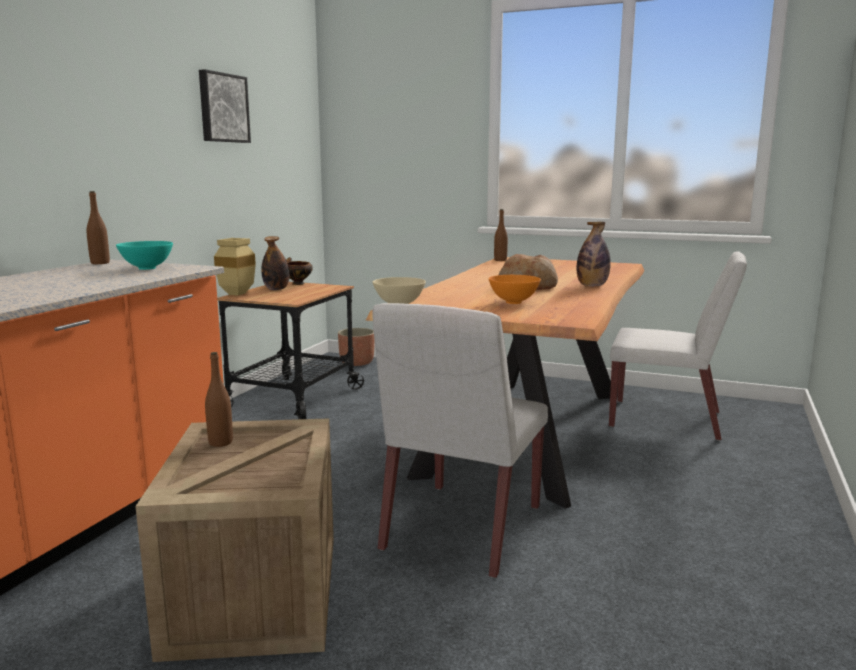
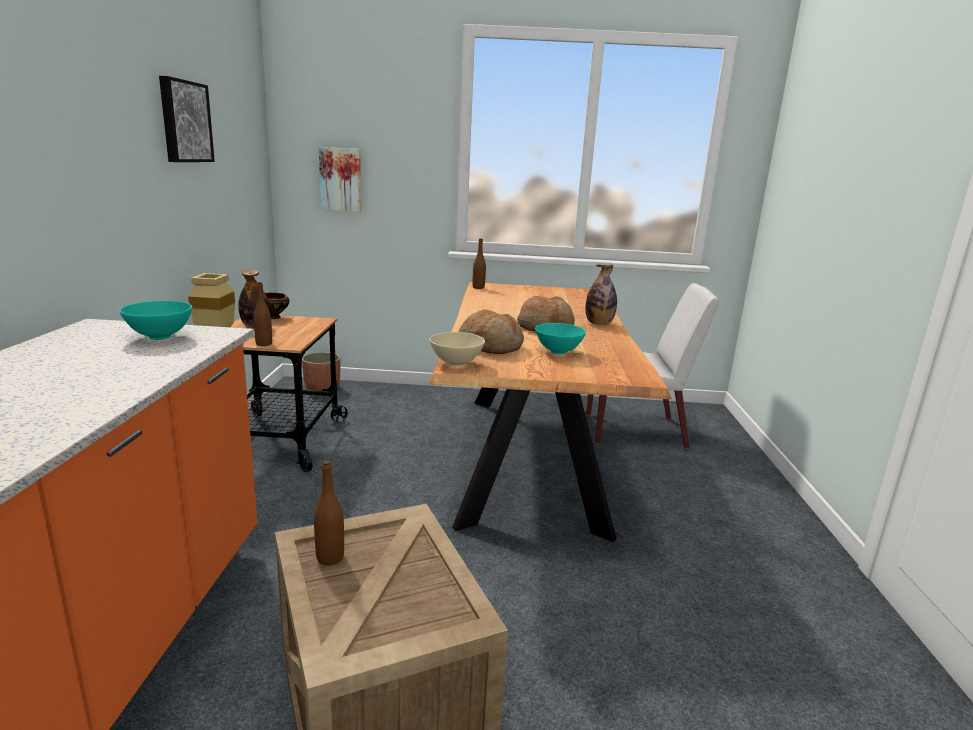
camera: 20 degrees left, 5 degrees up
(100, 263) = (81, 328): brown bottle -> brown bottle (264, 344)
(380, 160) = (341, 179): none -> picture
(449, 296) = (490, 346): none -> bread
(462, 529) = (539, 583): white chair -> none
(514, 302) = (559, 352): orange bowl -> turquoise bowl

